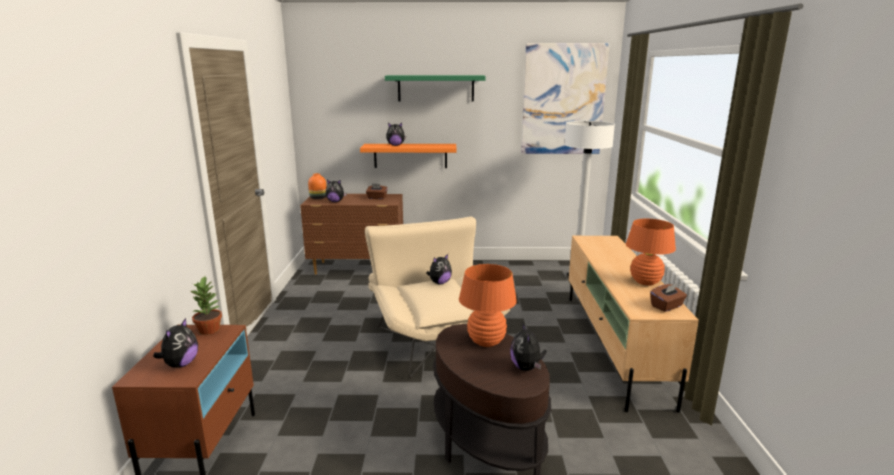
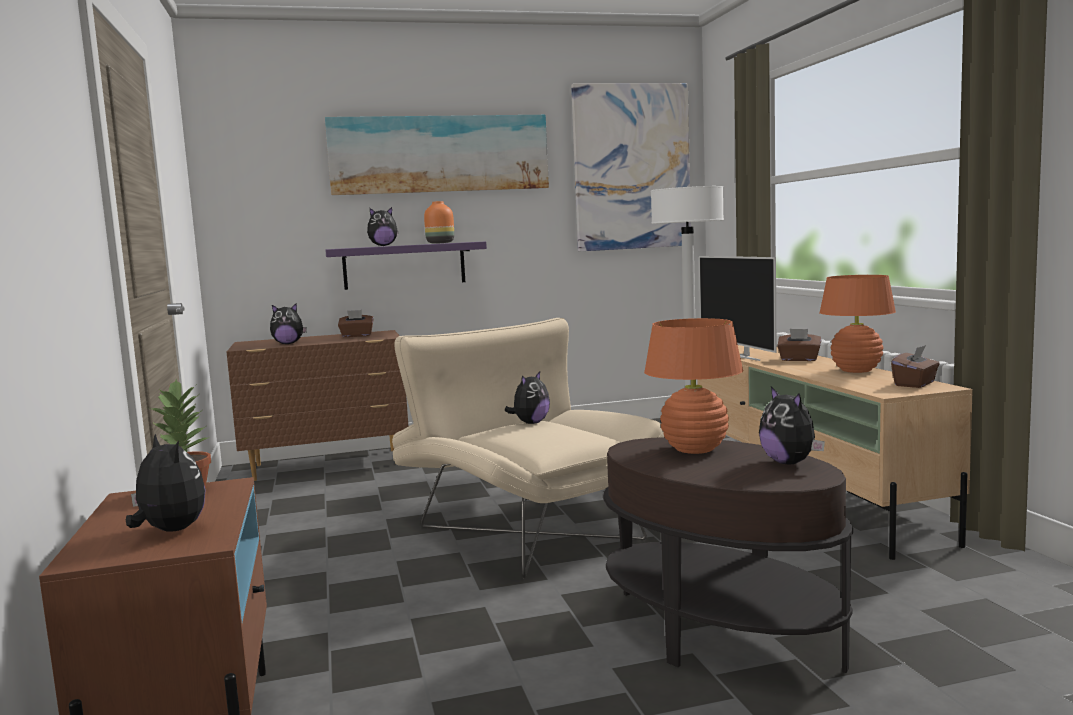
camera: 15 degrees left, 10 degrees down
(180, 364) = (169, 531): plush toy -> plush toy turned 45 degrees counterclockwise
(318, 198) = (252, 344): orange vase -> orange vase (440, 243)
(410, 155) = (404, 265): orange shelf -> purple shelf
(436, 88) = (439, 154): green shelf -> picture
(590, 250) = (741, 356): none -> television
(622, 261) = (799, 359): none -> brown tissue box

